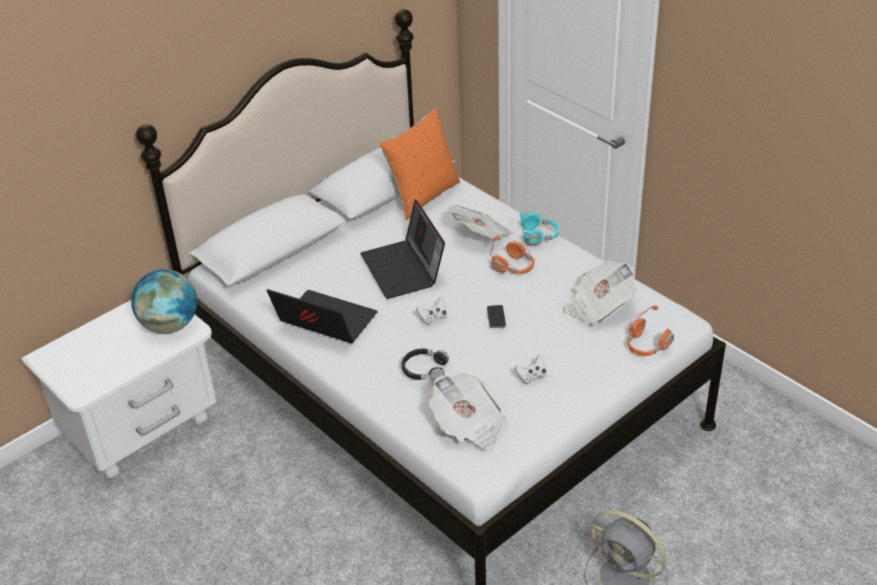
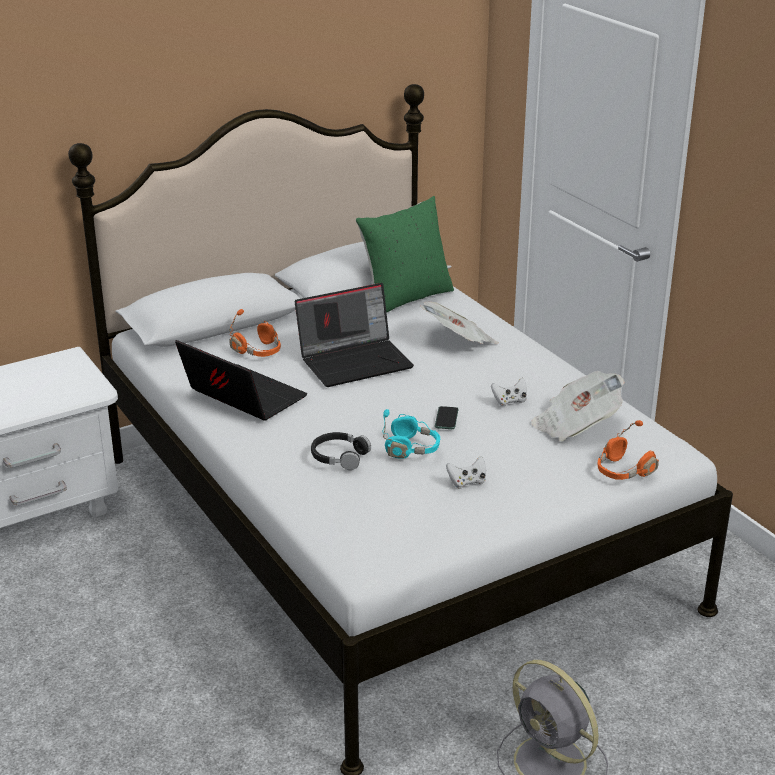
camera: 10 degrees right, 10 degrees down
(170, 325) = (73, 383): globe -> none
(404, 269) = (355, 361): laptop -> laptop turned 105 degrees counterclockwise
(423, 196) = (406, 298): orange pillow -> green pillow
(433, 318) = (370, 409): white game controller -> white game controller (509, 401)
(468, 426) = (370, 520): newspaper -> none
(514, 267) = (487, 375): orange headphones -> orange headphones (259, 351)
(539, 236) = (528, 350): turquoise headphones -> turquoise headphones (412, 449)

